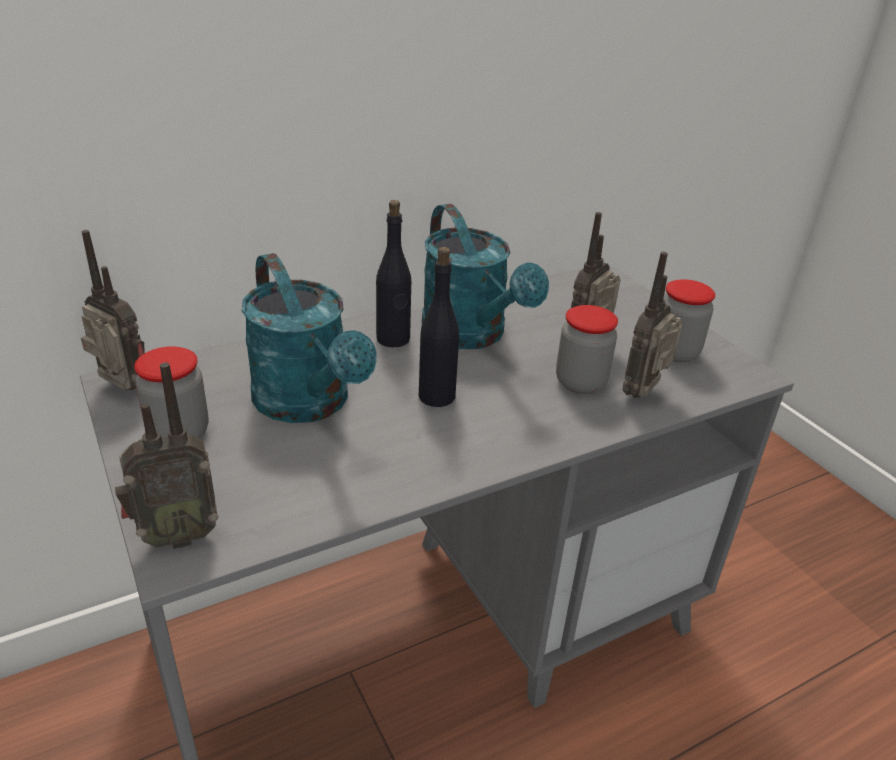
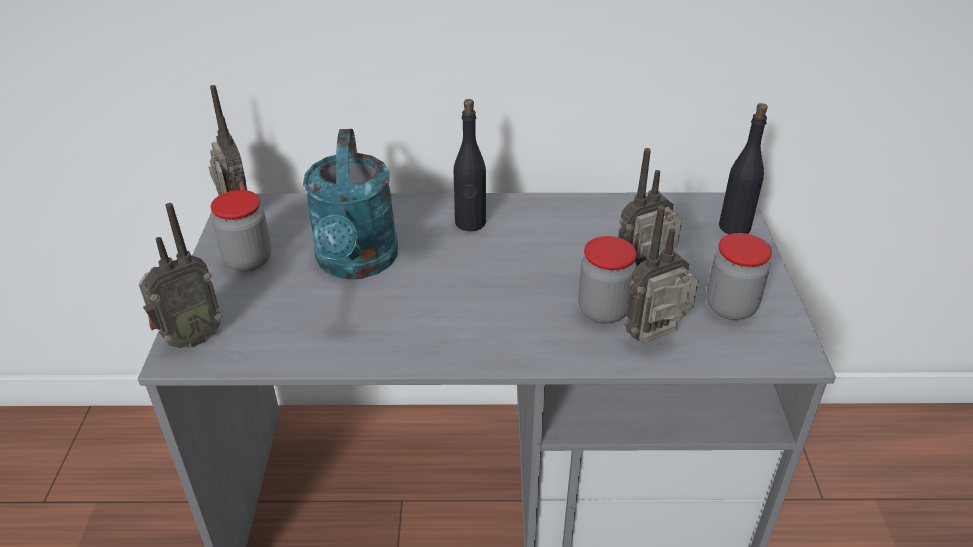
camera: 30 degrees right, 5 degrees up
(175, 536) = (189, 339): radio -> radio turned 45 degrees counterclockwise
(437, 396) = (463, 286): black bottle -> black bottle (735, 227)
(471, 336) = (542, 237): turquoise watering can -> none

